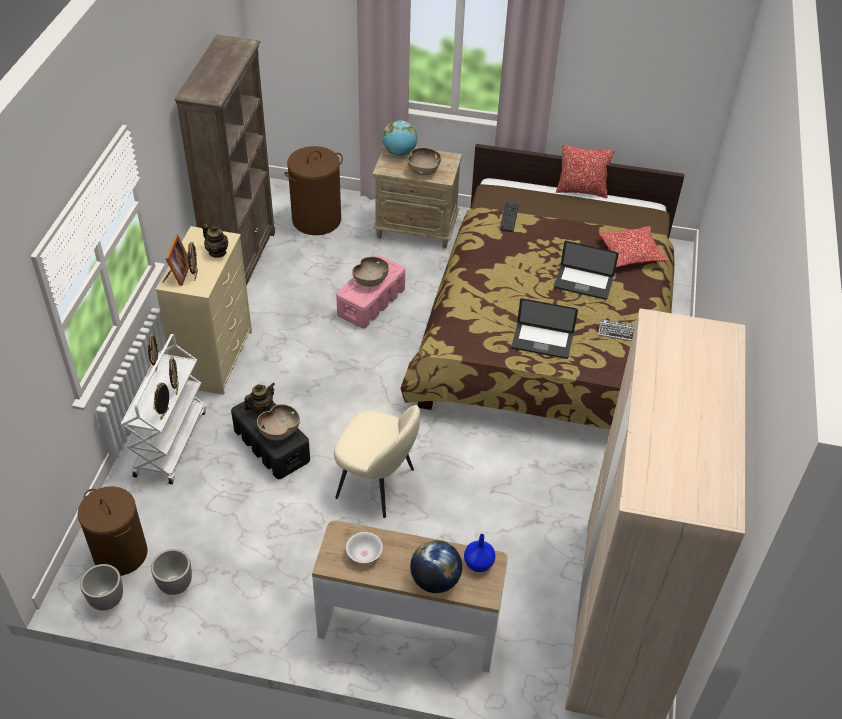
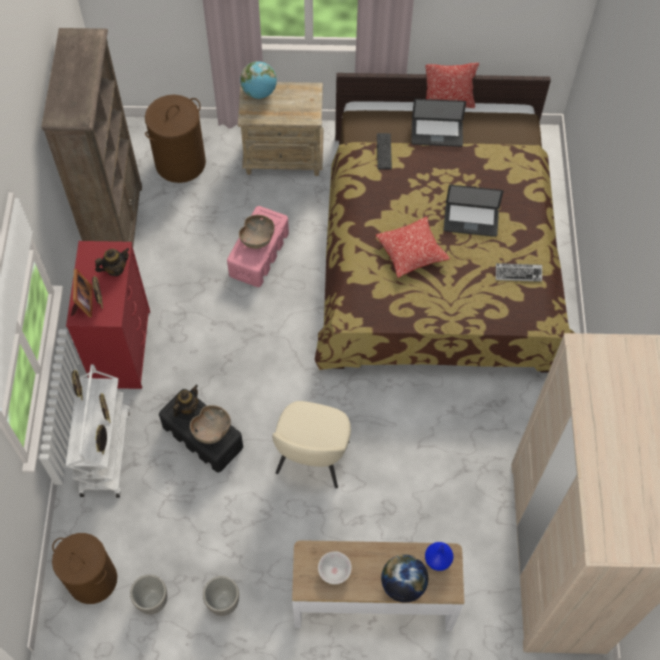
camera: 10 degrees left, 15 degrees up
(106, 600) = (93, 629): planter -> planter (223, 602)
(215, 358) = (122, 348): beige dresser -> red dresser
(217, 252) = (115, 269): teapot -> teapot turned 60 degrees counterclockwise
(377, 484) = (312, 459): beige chair -> beige chair turned 90 degrees clockwise
(423, 170) = (288, 111): brown bowl -> none
(542, 342) = (444, 297): laptop -> laptop (437, 133)
(631, 254) = (510, 176): pillow -> pillow (411, 252)

